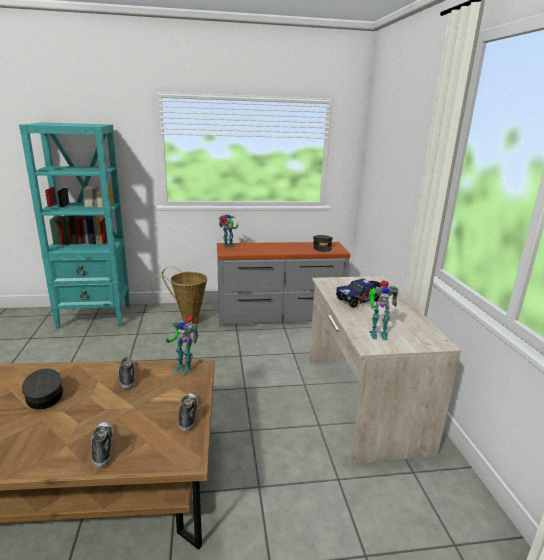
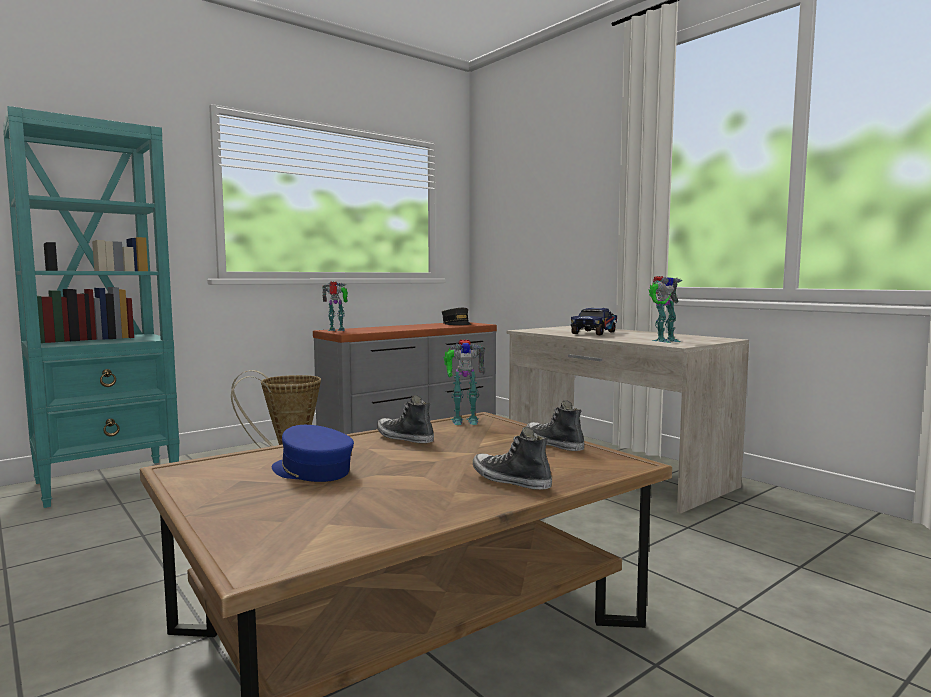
camera: 30 degrees left, 15 degrees down
(45, 395) = (312, 471): grey cap -> blue cap

